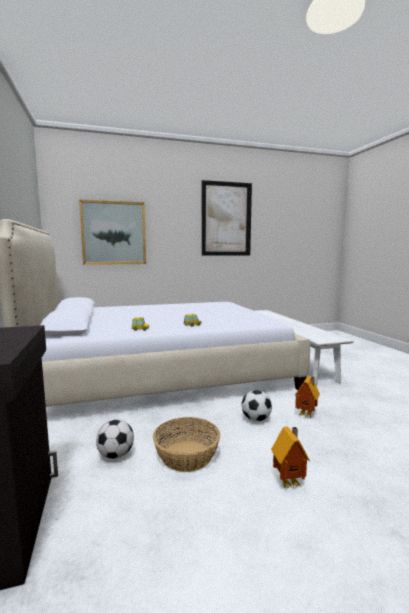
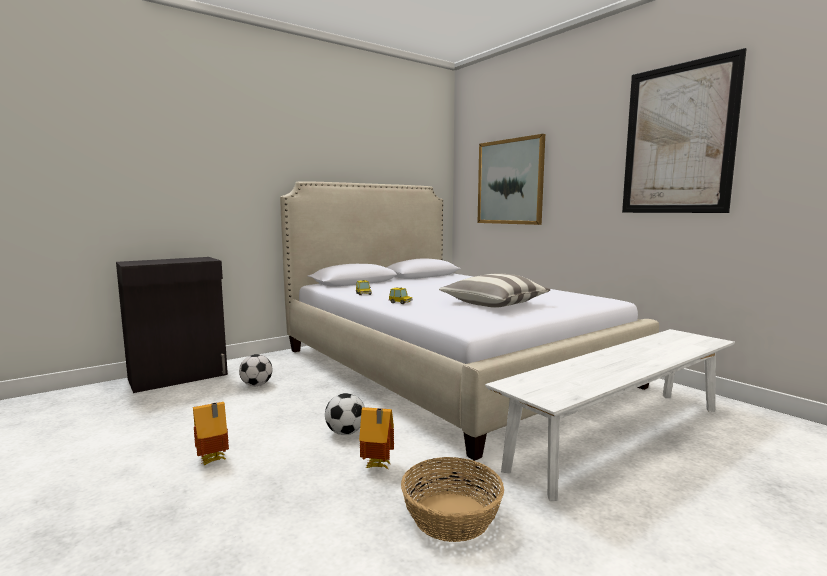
camera: 70 degrees right, 0 degrees up
(187, 455) = (258, 409): basket -> basket (452, 517)
(218, 313) = (494, 304): none -> pillow

